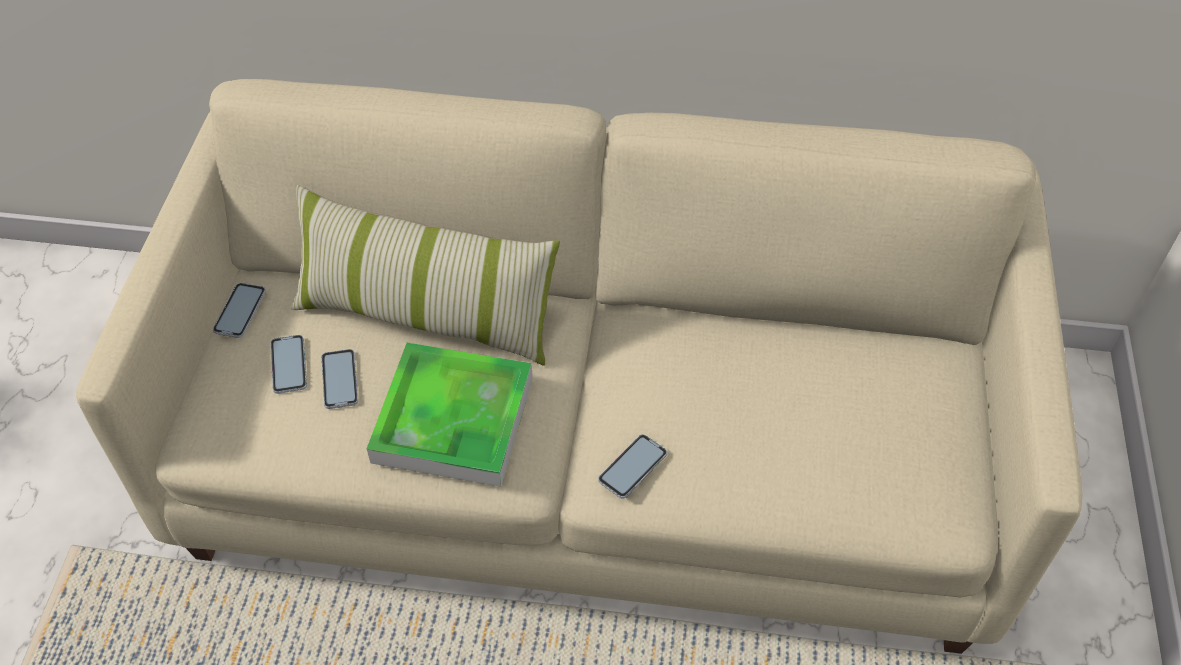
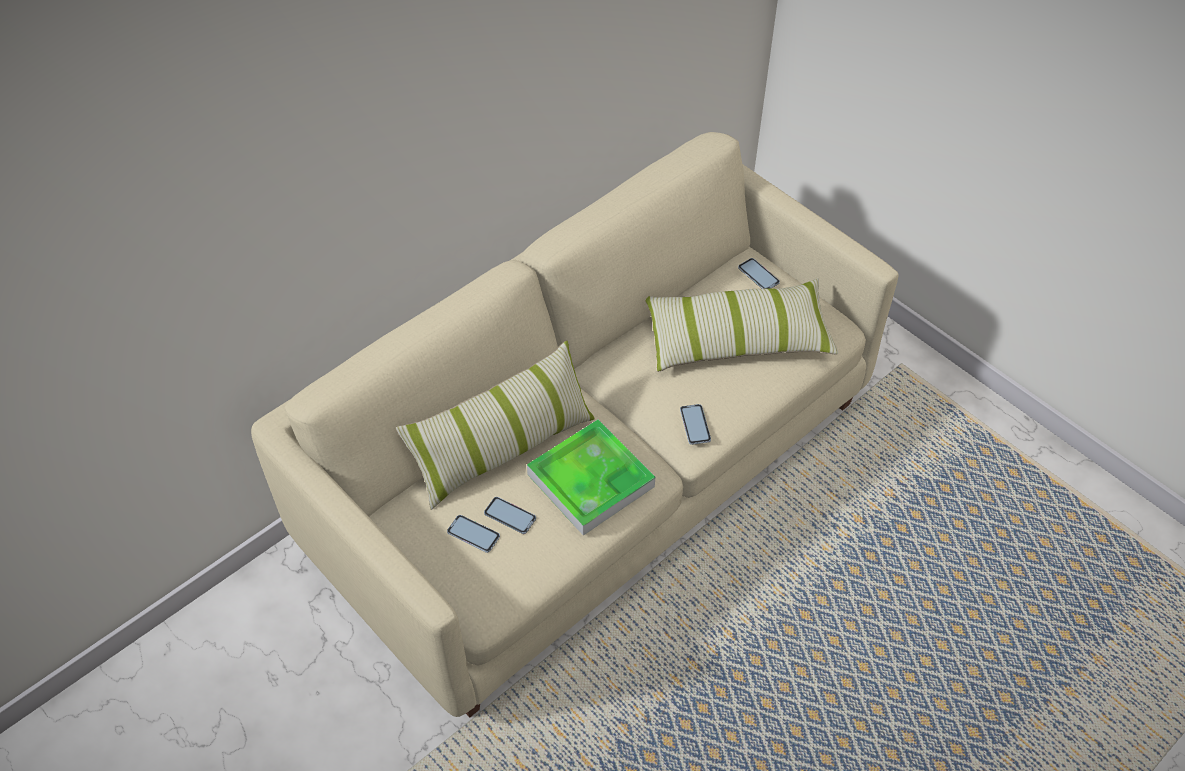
camera: 50 degrees left, 0 degrees up
(240, 311) = (403, 536): phone -> phone (758, 275)
(810, 423) = (737, 339): none -> pillow

